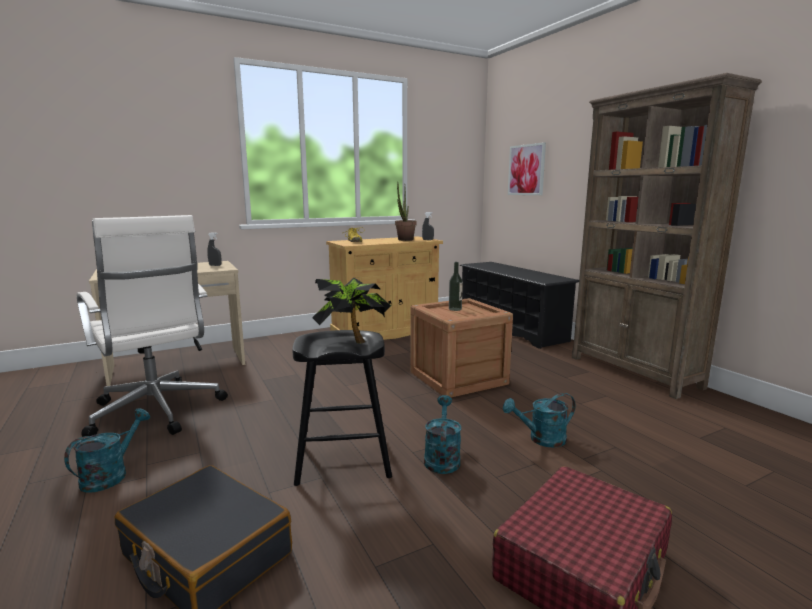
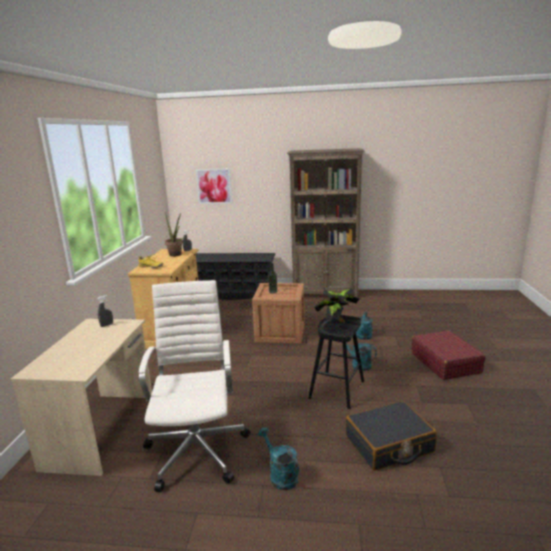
camera: 55 degrees left, 5 degrees up
(156, 412) = (197, 449): white office chair -> white office chair turned 90 degrees counterclockwise

